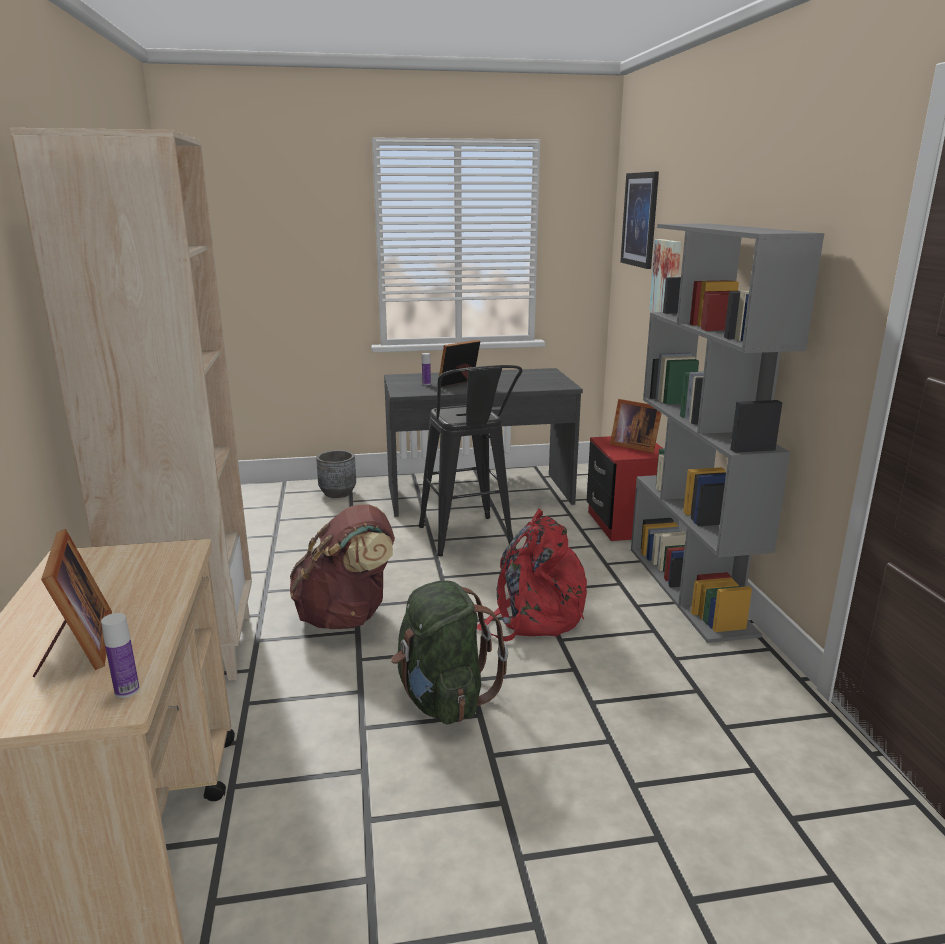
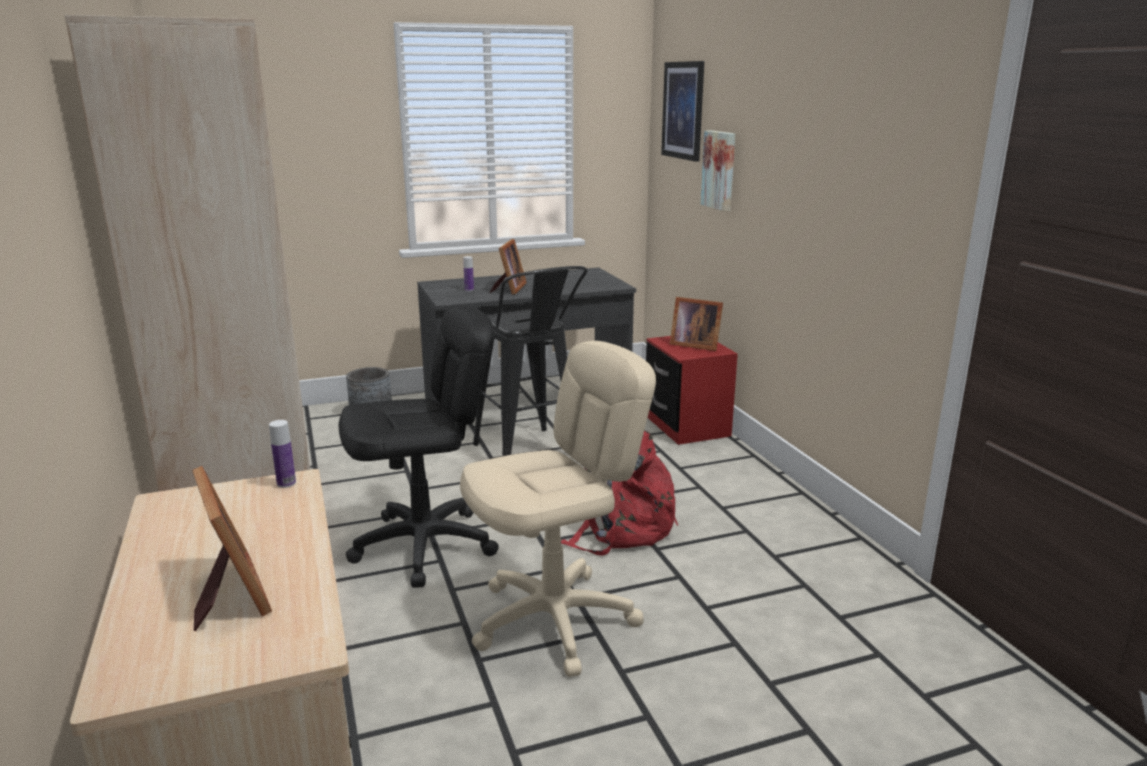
camera: 10 degrees left, 0 degrees up
(127, 690) = (310, 633): bottle -> bottle (286, 483)
(347, 616) = (424, 546): brown backpack -> black office chair
(443, 698) = (554, 620): green backpack -> beige office chair
(463, 384) = (509, 289): picture frame -> picture frame turned 150 degrees clockwise
(690, 589) = (770, 487): grey bookcase -> none

